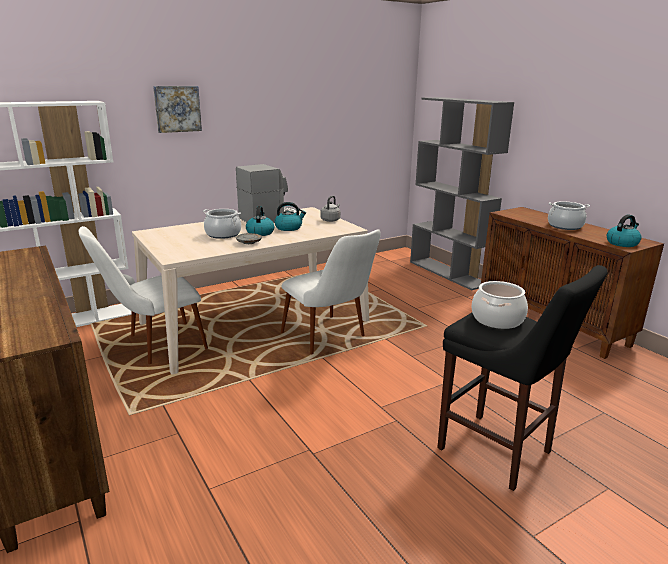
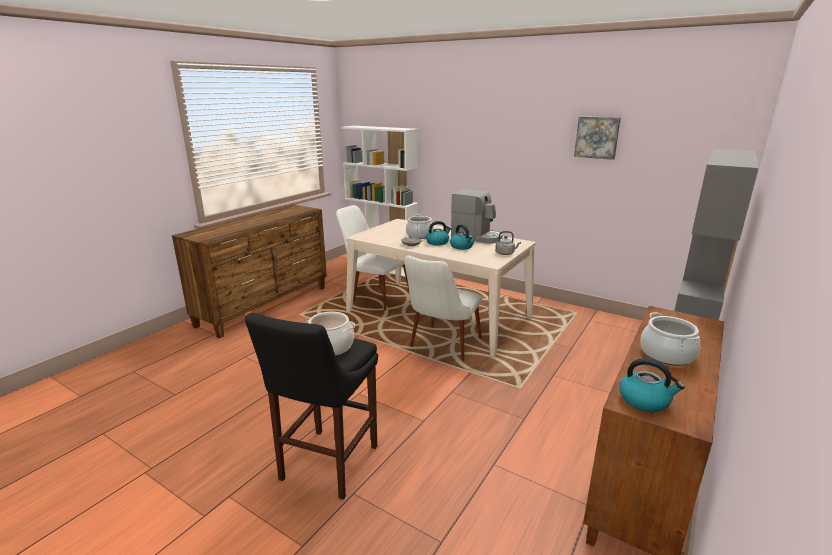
camera: 65 degrees right, 0 degrees up
(177, 109) = (469, 138): picture -> picture (597, 137)

